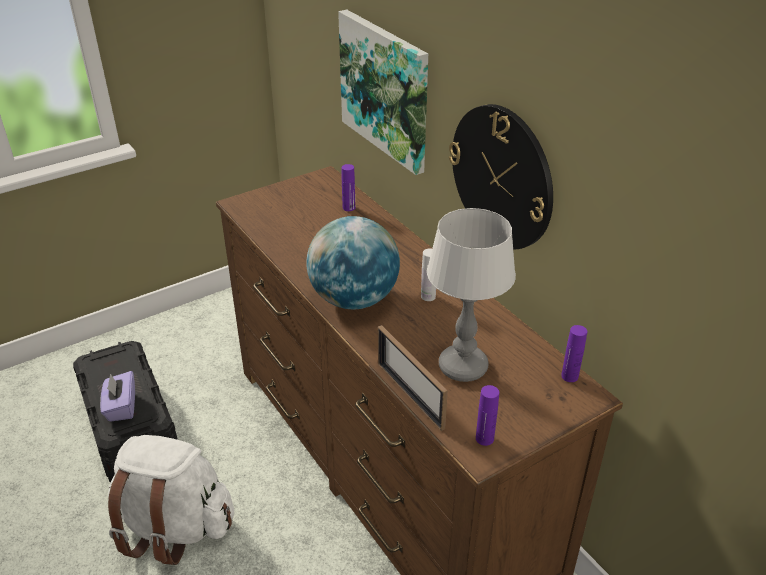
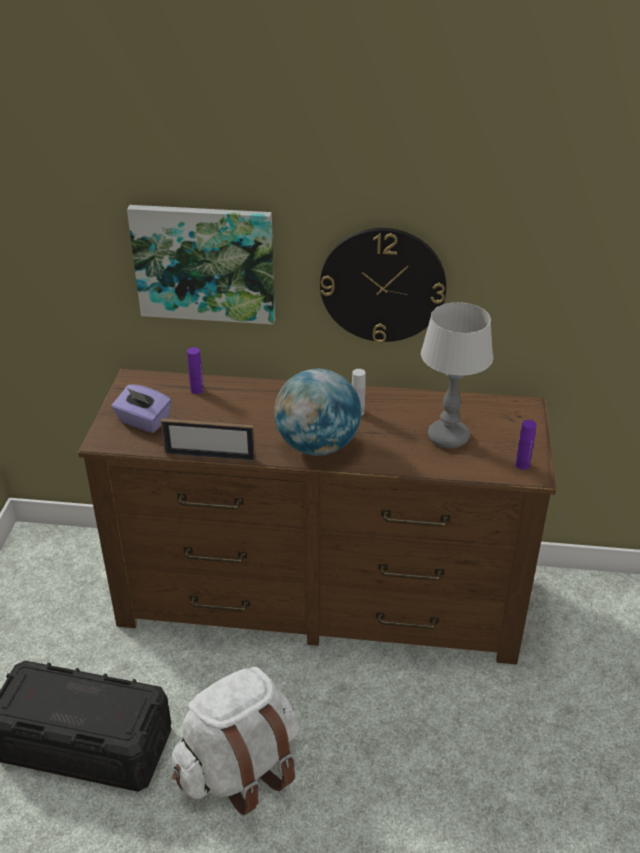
camera: 50 degrees left, 0 degrees up
(121, 407) = (104, 712): purple tissue box -> purple tissue box (143, 421)
(410, 395) = (450, 473): picture frame -> picture frame (210, 456)
(569, 376) = (503, 402): purple bottle -> none

